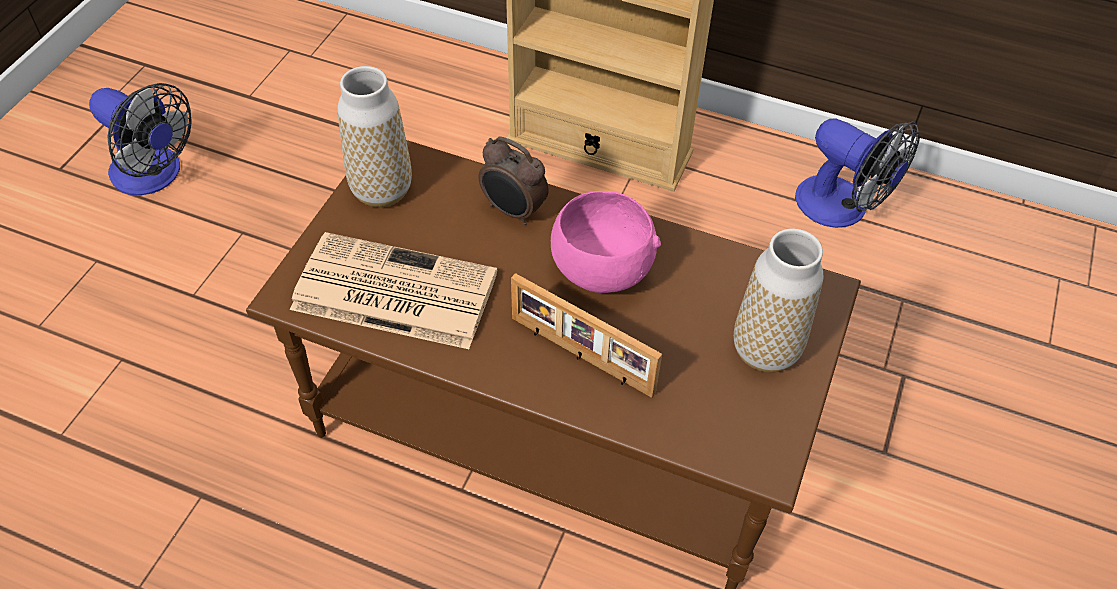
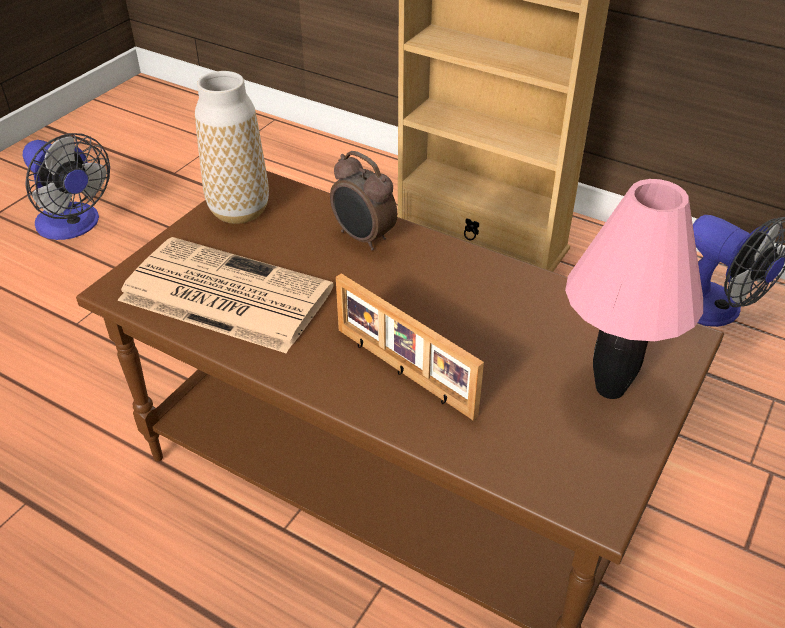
camera: 10 degrees right, 10 degrees down
(599, 270) = (439, 296): pink bowl -> none
(765, 351) = (608, 388): vase -> pink table lamp

